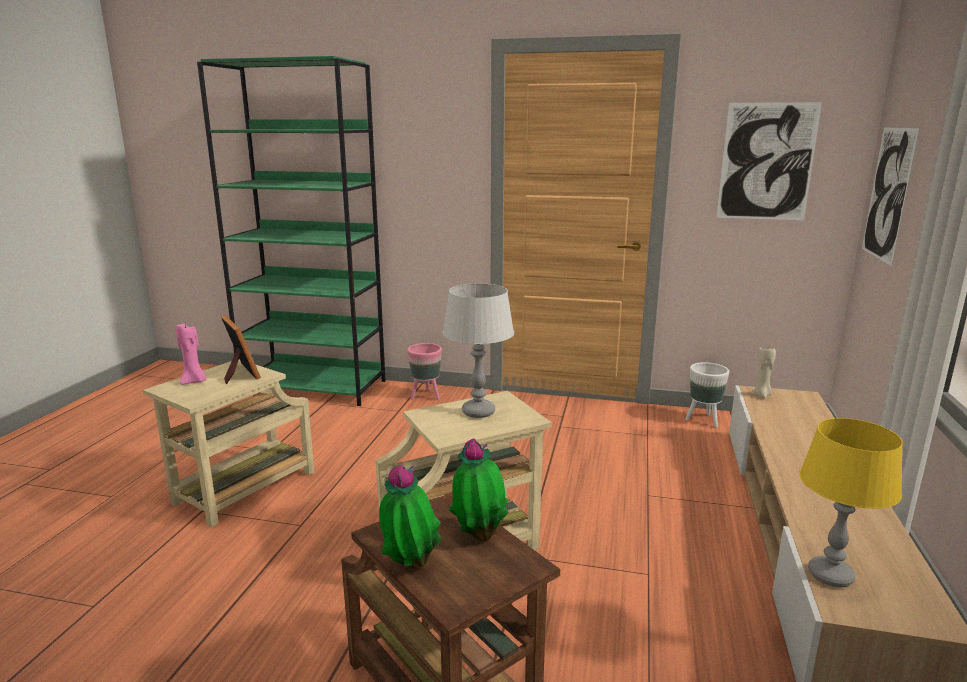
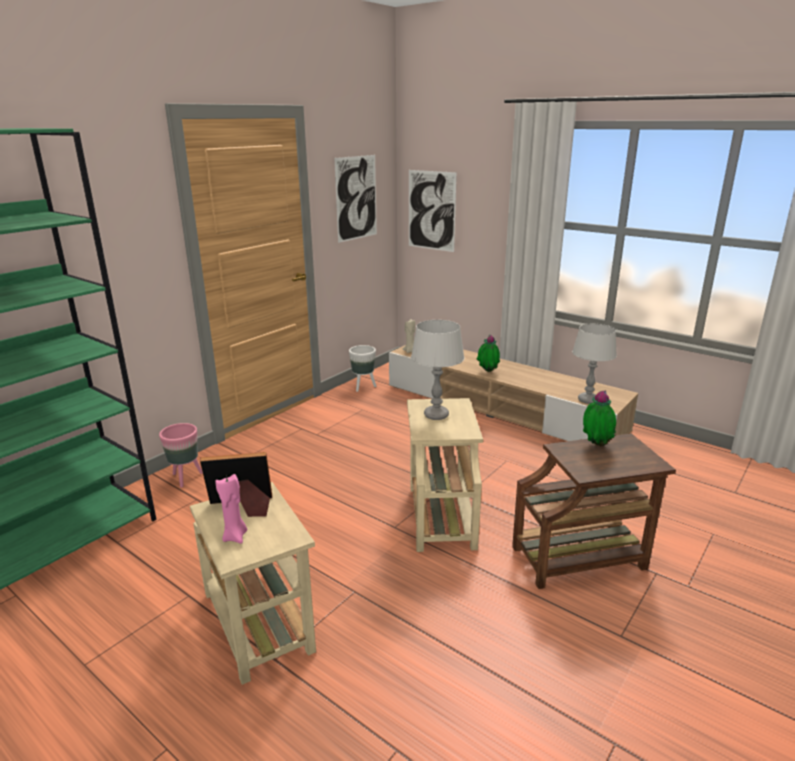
camera: 65 degrees left, 5 degrees up
(409, 565) = (619, 470): potted plant -> potted plant (487, 372)
(830, 575) = (588, 400): yellow table lamp -> grey table lamp

